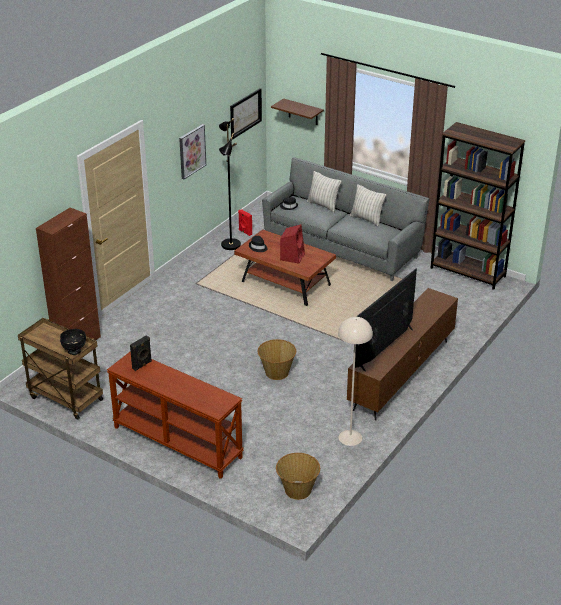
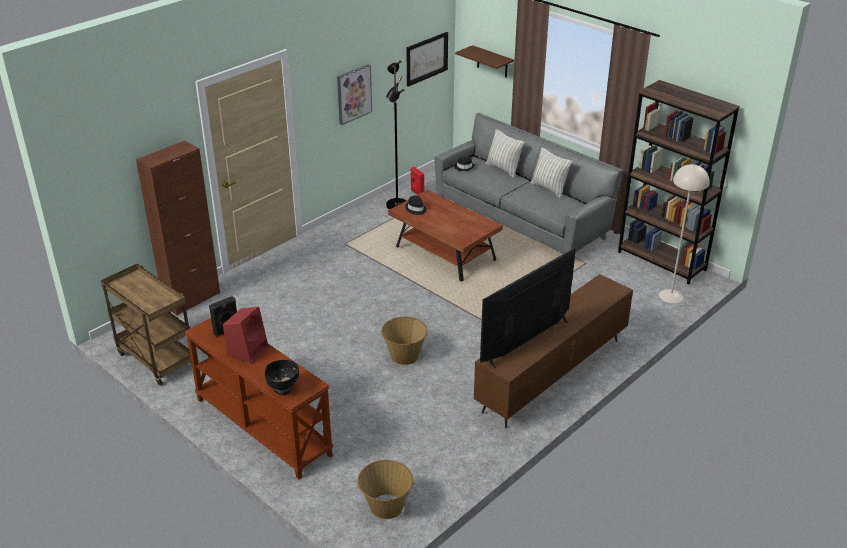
camera: 10 degrees right, 0 degrees up
(74, 351) = (157, 306): black bowl -> black bowl (283, 390)
(292, 256) = (452, 222): red speaker -> red speaker (248, 350)
(350, 437) = (469, 447): beige floor lamp -> beige floor lamp (671, 296)

